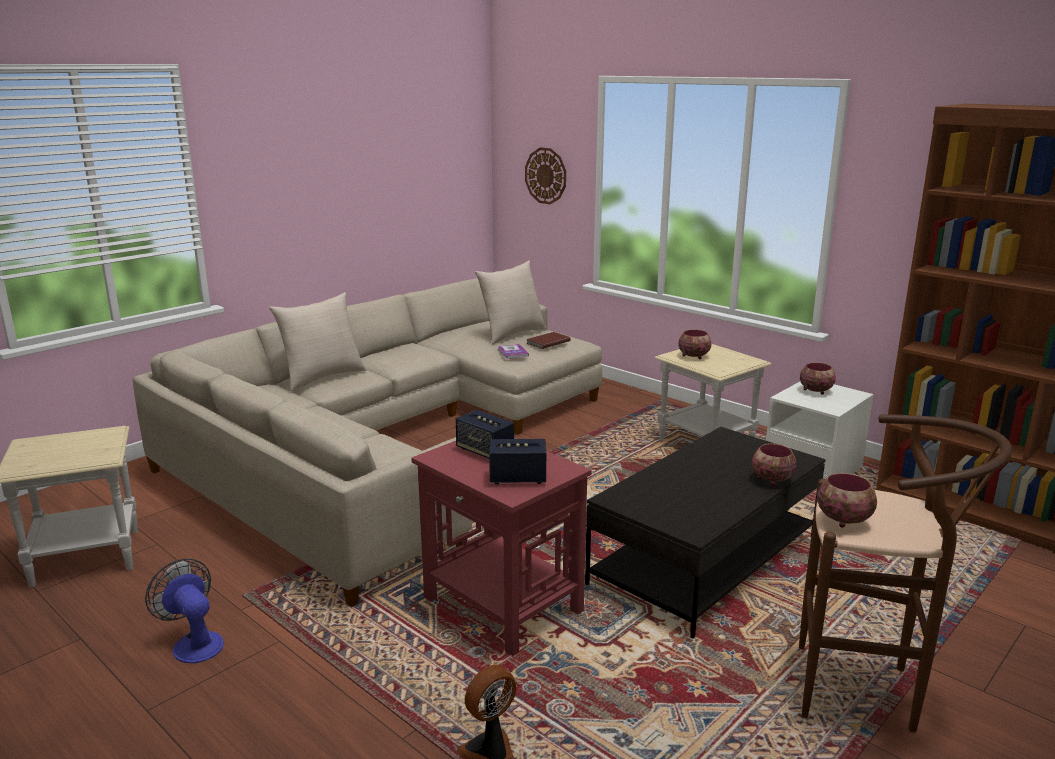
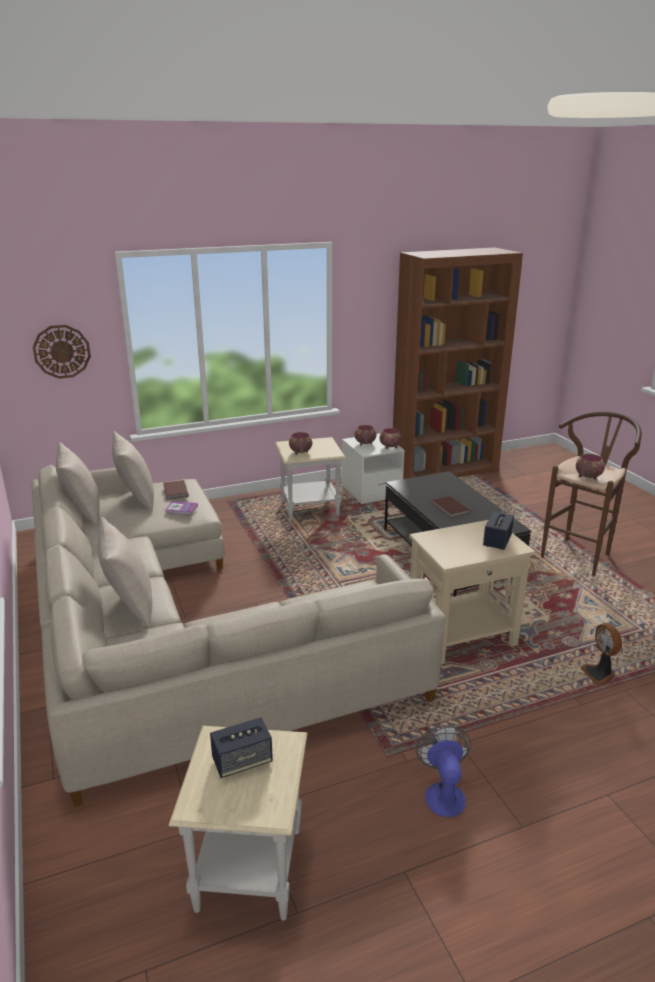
camera: 65 degrees left, 5 degrees up
(194, 643) = (443, 792): fan -> fan turned 105 degrees clockwise
(467, 325) = (82, 512): none -> beige pillow
(485, 451) = (450, 543): speaker -> speaker (242, 761)
(501, 606) = (461, 636): red side table -> beige side table
(694, 477) = (450, 508): none -> brown book
(771, 480) = (465, 490): bowl -> bowl (390, 447)

